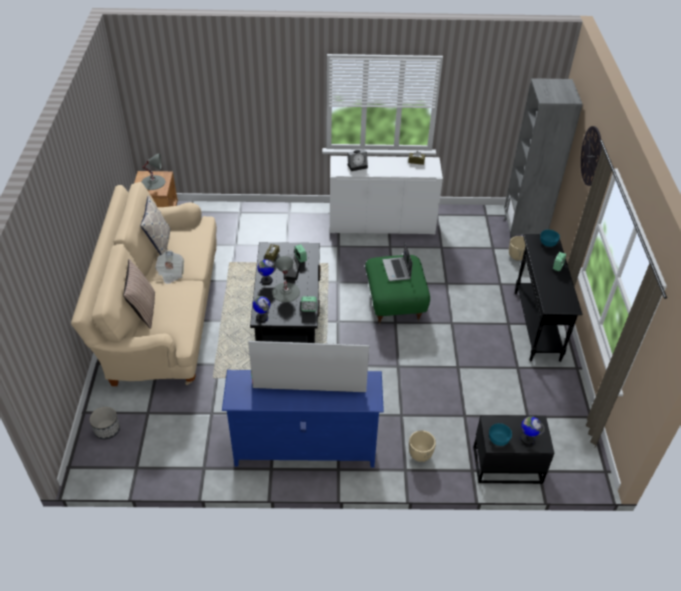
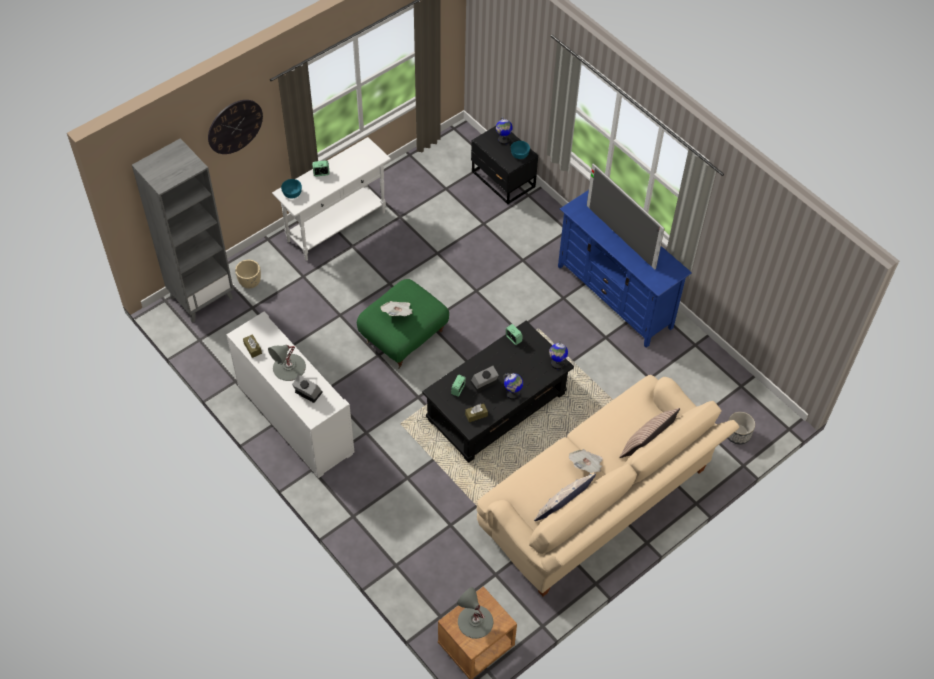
camera: 130 degrees left, 10 degrees up
(285, 292) = (511, 369): grey table lamp -> grey table lamp (289, 367)
(397, 270) = (398, 313): laptop -> newspaper
(420, 455) = (546, 229): beige planter -> none
(536, 326) = (337, 227): black console table -> white console table

